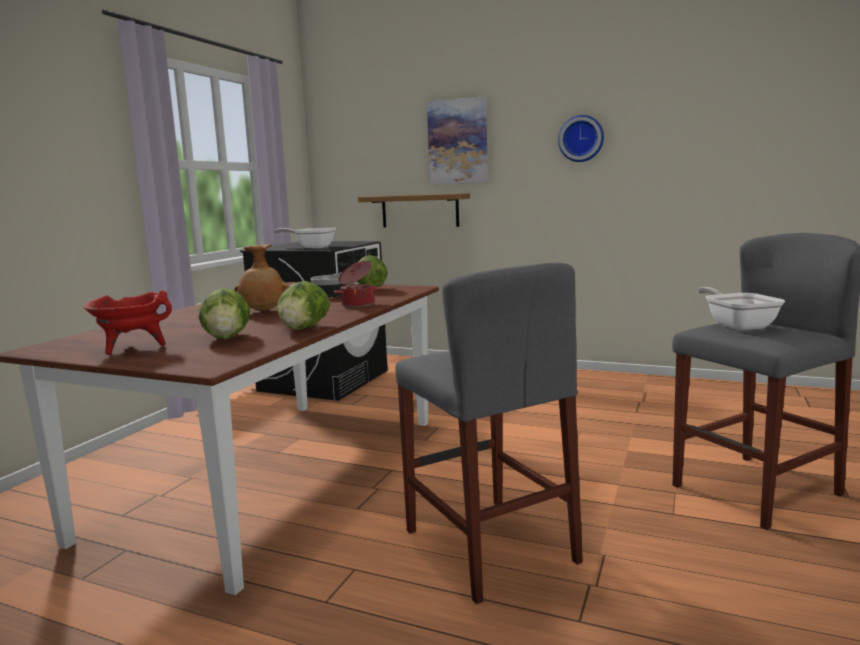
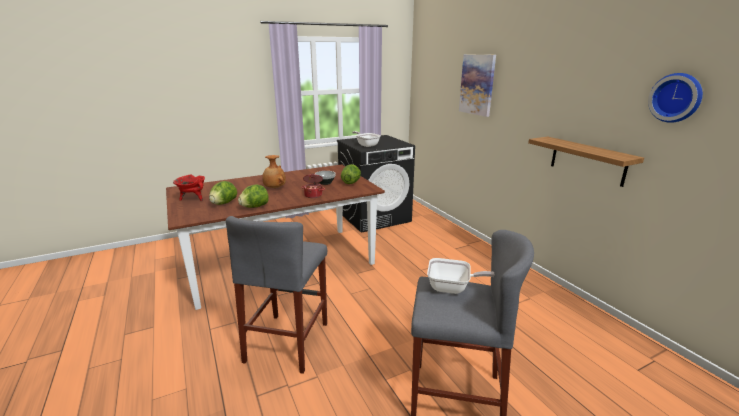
camera: 40 degrees right, 10 degrees up
(420, 211) = (454, 127): shelf -> shelf (587, 160)
(581, 139) = (547, 96): wall clock -> wall clock (676, 97)
(737, 325) = (453, 288): frying pan -> frying pan turned 75 degrees clockwise

